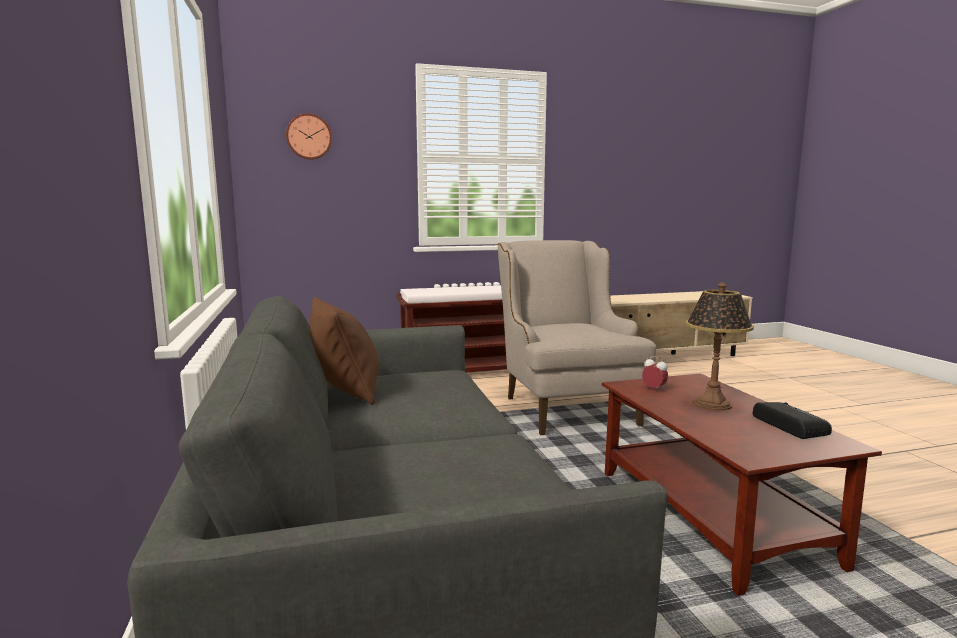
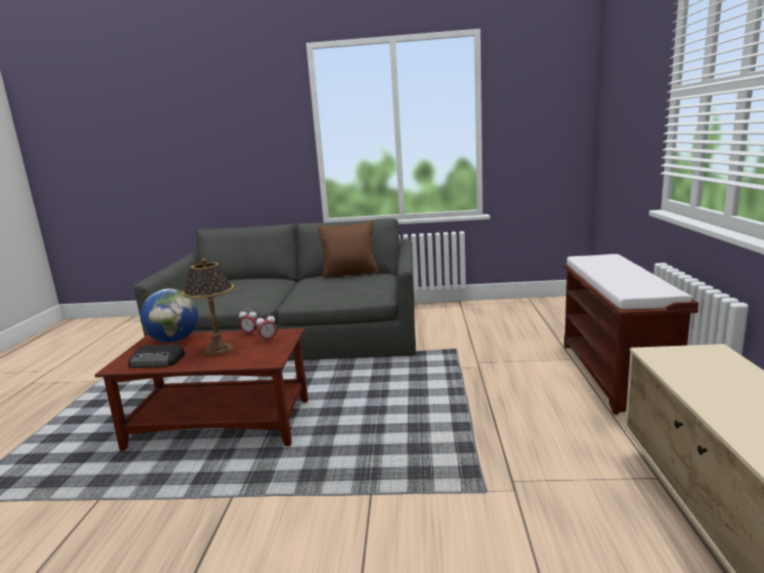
camera: 110 degrees right, 5 degrees up
(309, 137) = (620, 82): wall clock -> none
(565, 406) = (469, 414): beige armchair -> none
(649, 401) = (250, 333): none -> alarm clock
(731, 438) = (174, 340): none -> globe

